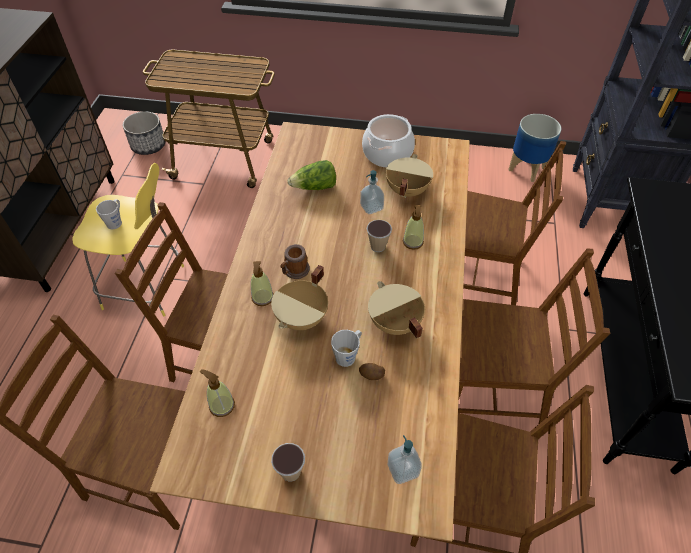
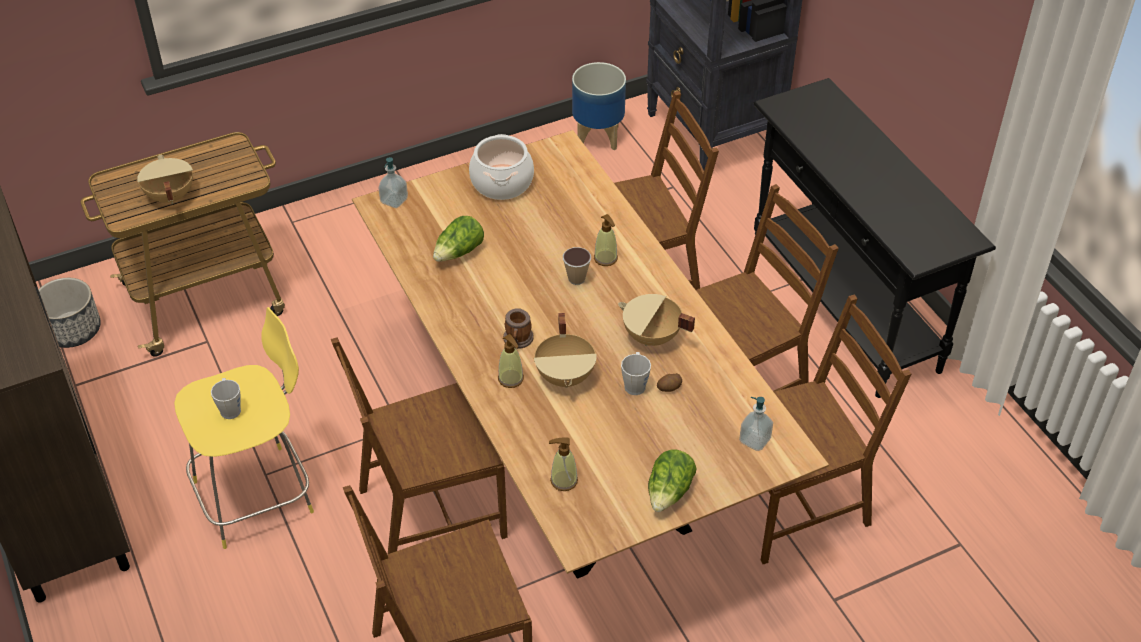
camera: 35 degrees left, 5 degrees down
(290, 472) = (669, 492): cup -> lettuce
(371, 207) = (536, 245): soap dispenser -> soap dispenser (394, 200)
(406, 190) = (555, 212): beige cooking pot -> beige cooking pot (169, 196)

